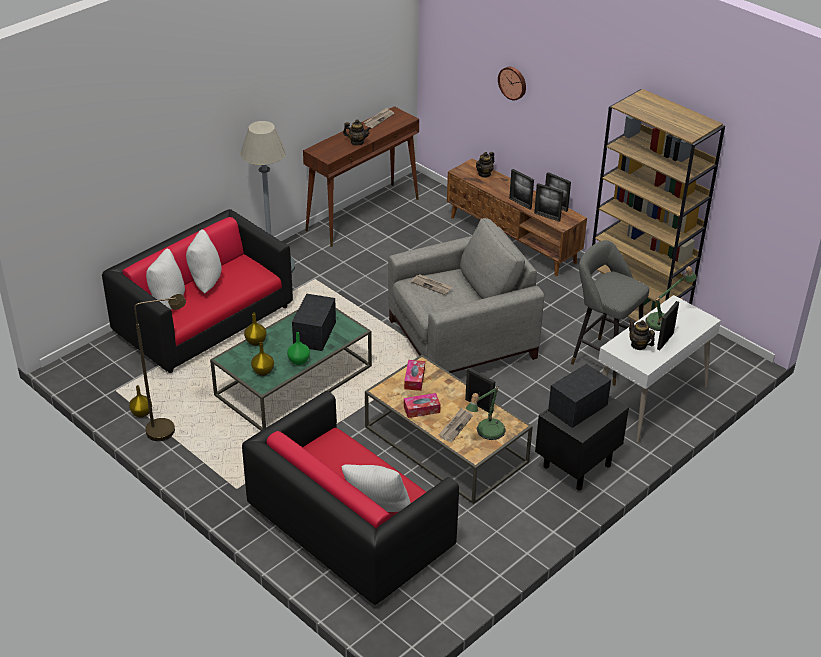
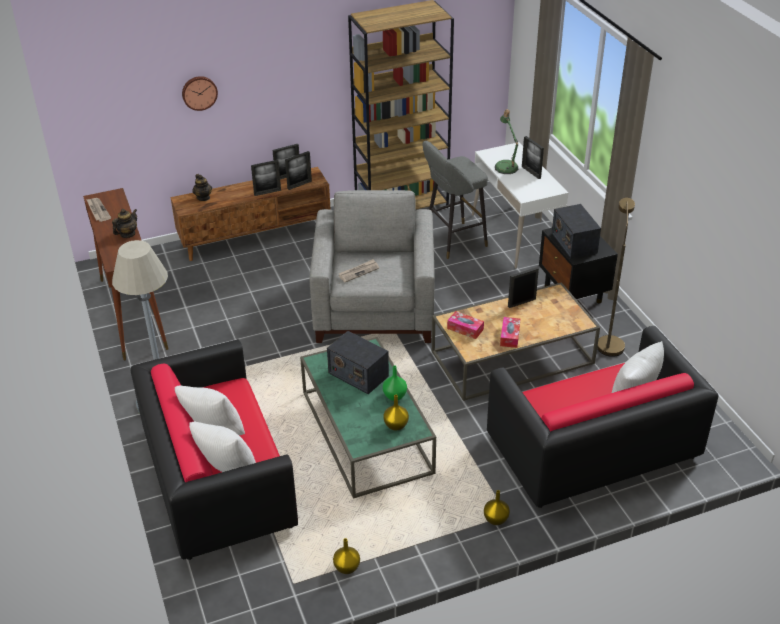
camera: 65 degrees left, 0 degrees up
(168, 429) = (386, 549): brown floor lamp -> brown floor lamp (609, 342)
(255, 341) = (343, 419): yellow vase -> yellow vase (495, 520)
(455, 426) = (542, 323): newspaper -> none
(487, 432) = (558, 308): table lamp -> none
(639, 345) = (529, 185): teapot -> none

